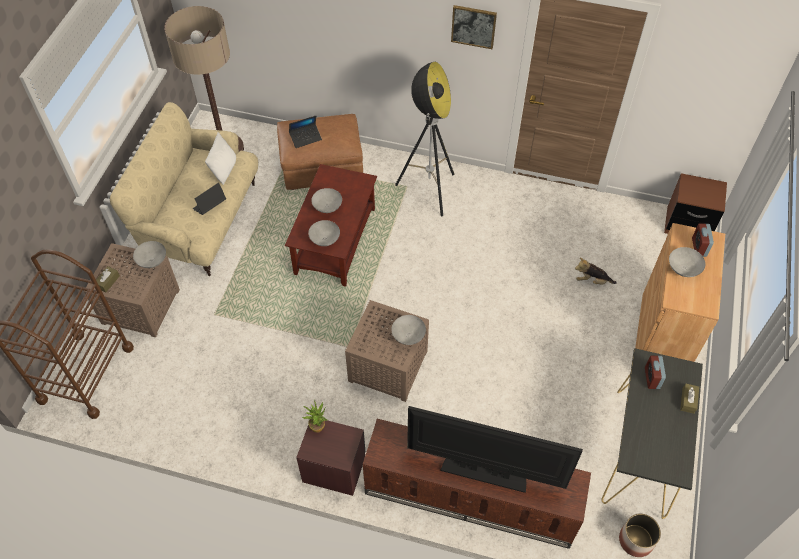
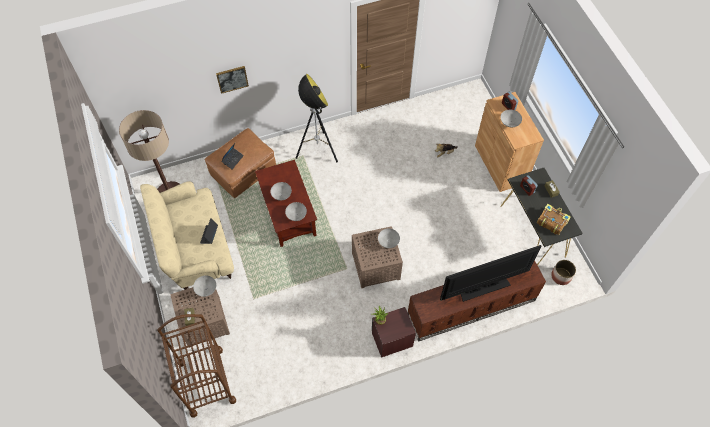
camera: 35 degrees left, 5 degrees up
(224, 169) = (198, 208): white pillow -> none
(473, 26) = (318, 41): picture -> picture (232, 79)
(655, 443) = (551, 221): none -> book
(687, 224) = (469, 92): brown nightstand -> none

